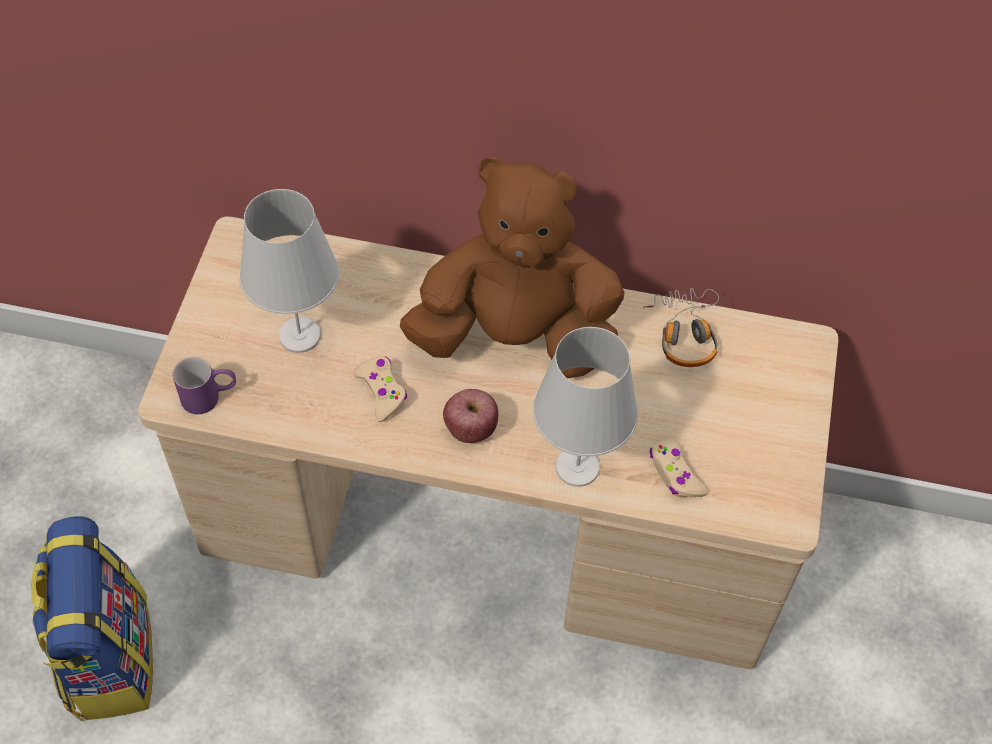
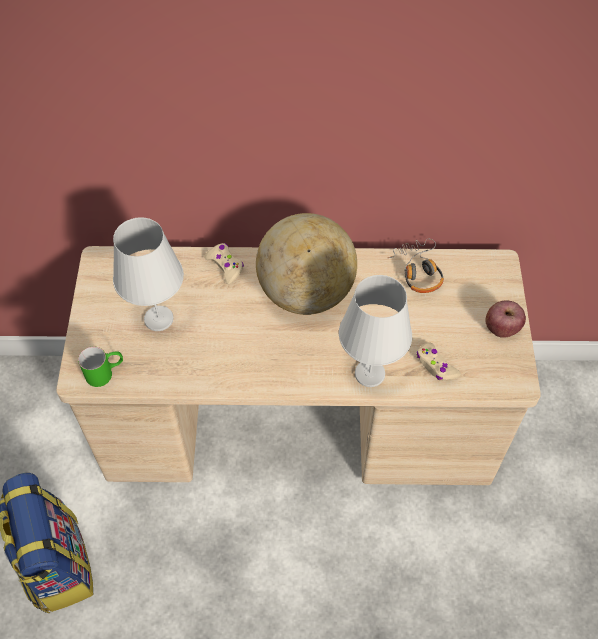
camera: 10 degrees left, 0 degrees up
(210, 397) = (105, 372): purple mug -> green mug
(382, 391) = (224, 347): beige game controller -> beige game controller (225, 266)
(470, 429) = (291, 361): apple -> apple (501, 328)
(515, 336) = (306, 293): brown plush toy -> globe

